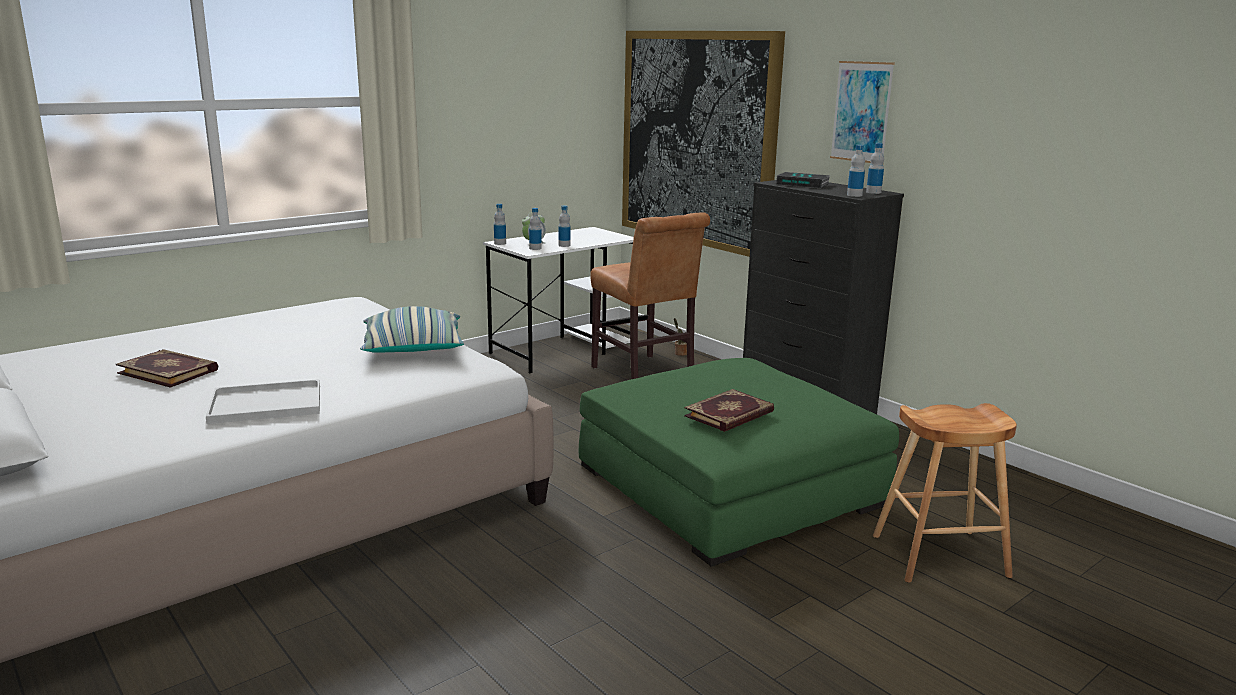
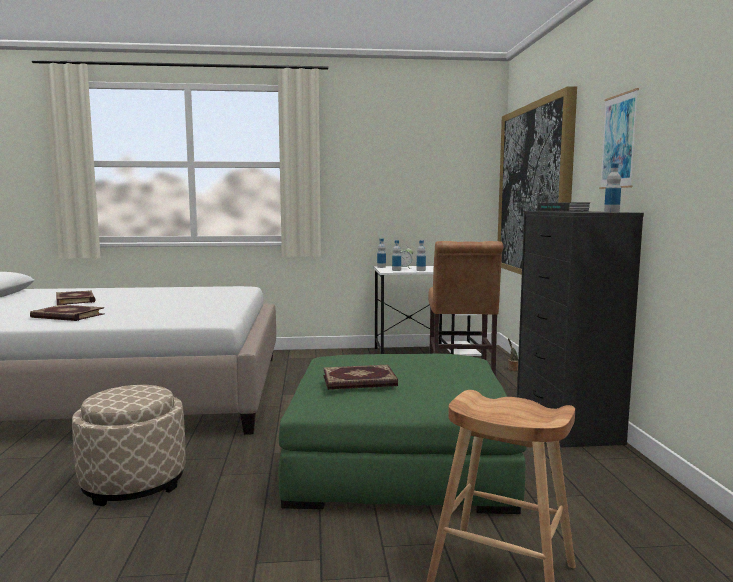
camera: 35 degrees right, 10 degrees down
(264, 404) = (67, 316): white tray -> book
(414, 350) = (205, 307): pillow -> none
(517, 596) = (133, 482): none -> beige ottoman
(854, 195) = (581, 212): bottle -> none

